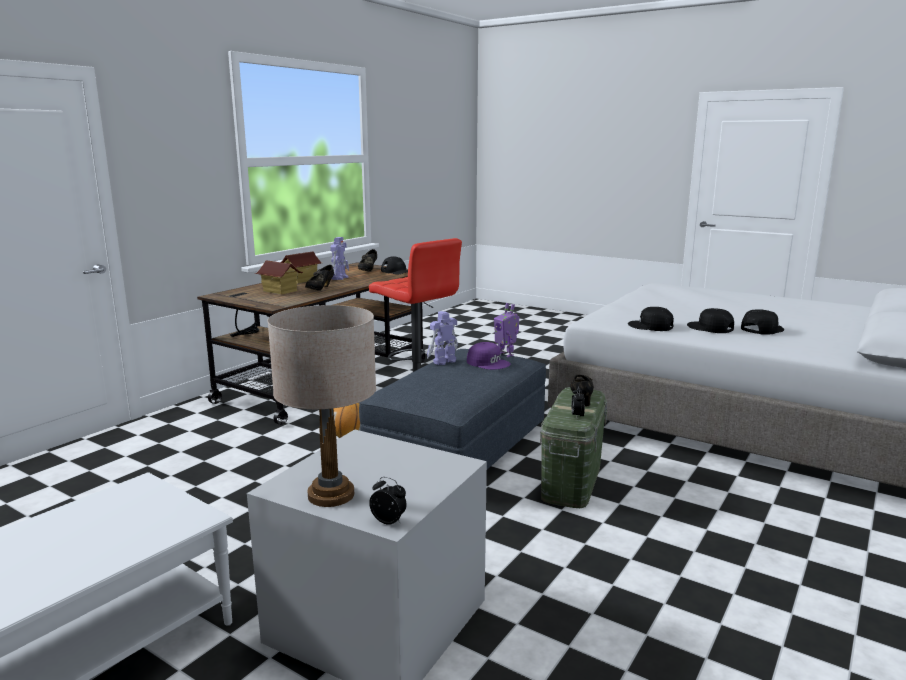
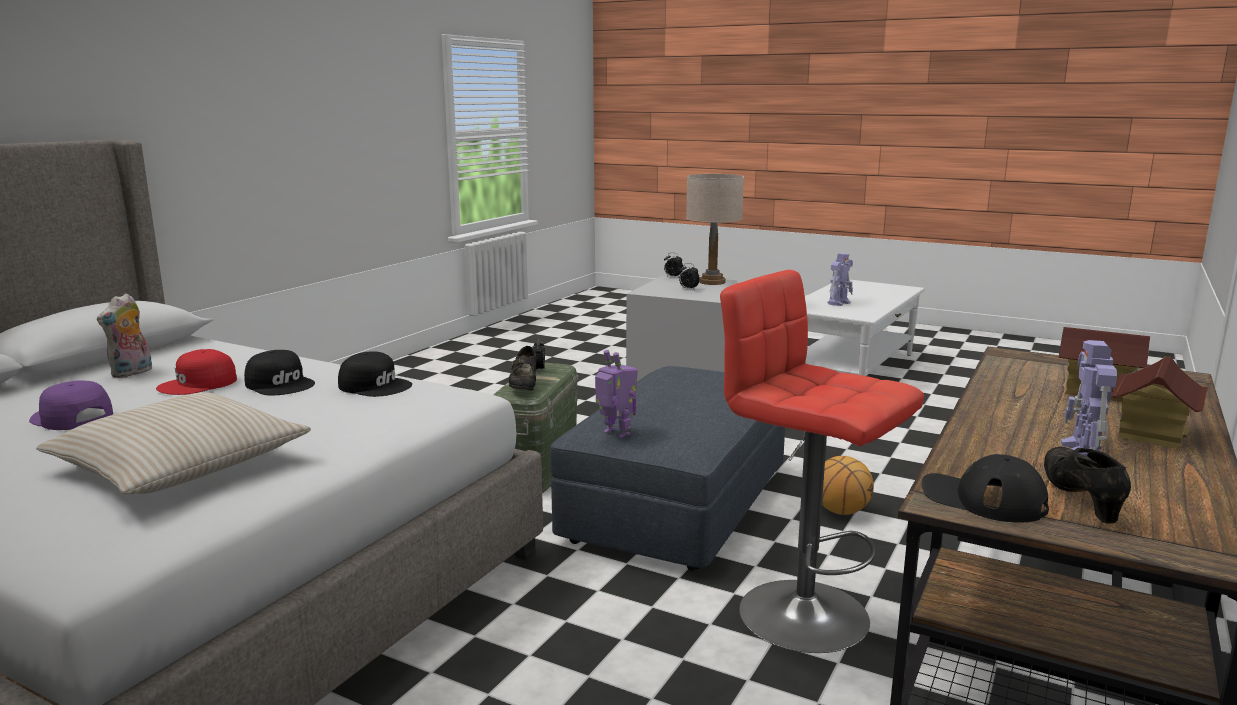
camera: 175 degrees right, 0 degrees up
(320, 289) = (1027, 399): black shoe -> none
(387, 469) = (688, 289): none -> alarm clock
(443, 361) = (711, 416): toy robot -> toy robot (839, 303)
(488, 363) = (642, 415): purple cap -> purple cap (70, 417)
(683, 299) = (179, 466): none -> beige pillow
(761, 329) = (199, 384): black cap -> red cap
(827, 337) = (132, 373): none -> plush toy

